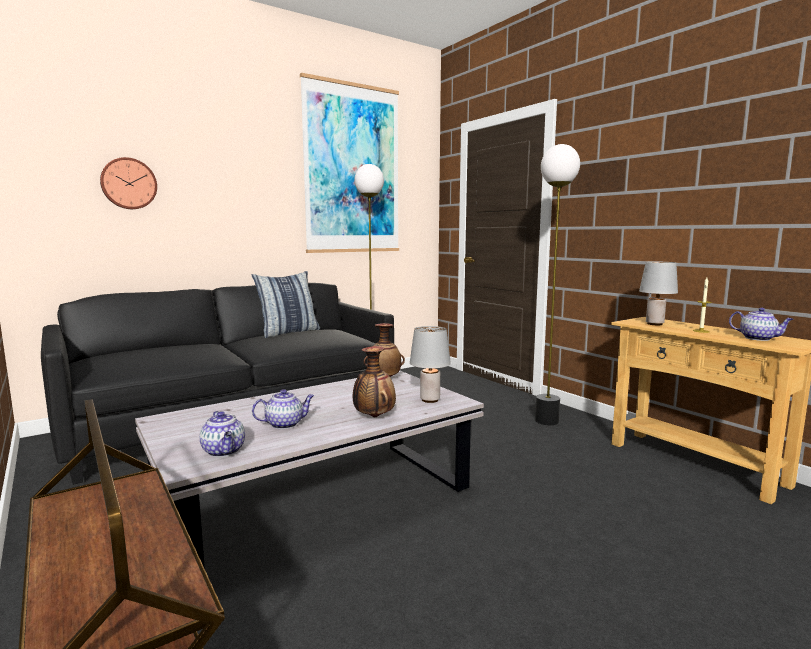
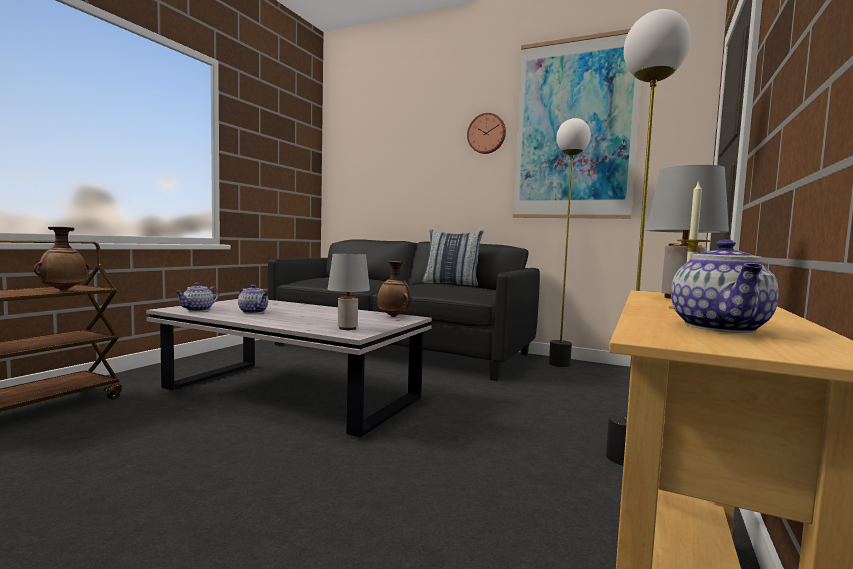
camera: 60 degrees right, 5 degrees down
(128, 184) = (386, 165): wall clock -> wall clock (486, 134)
(374, 417) = (285, 322): vase -> vase (63, 290)

